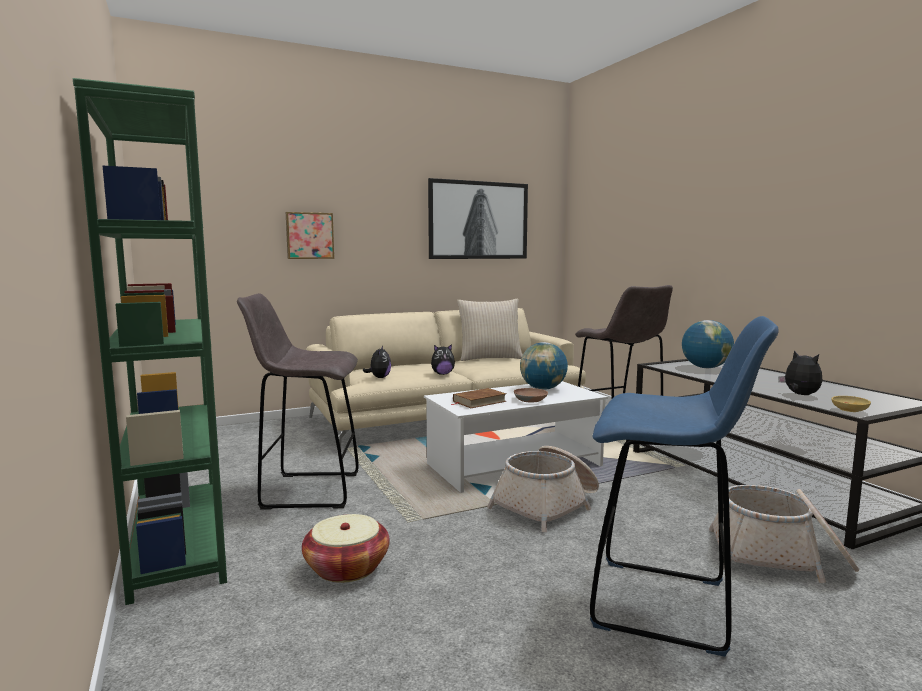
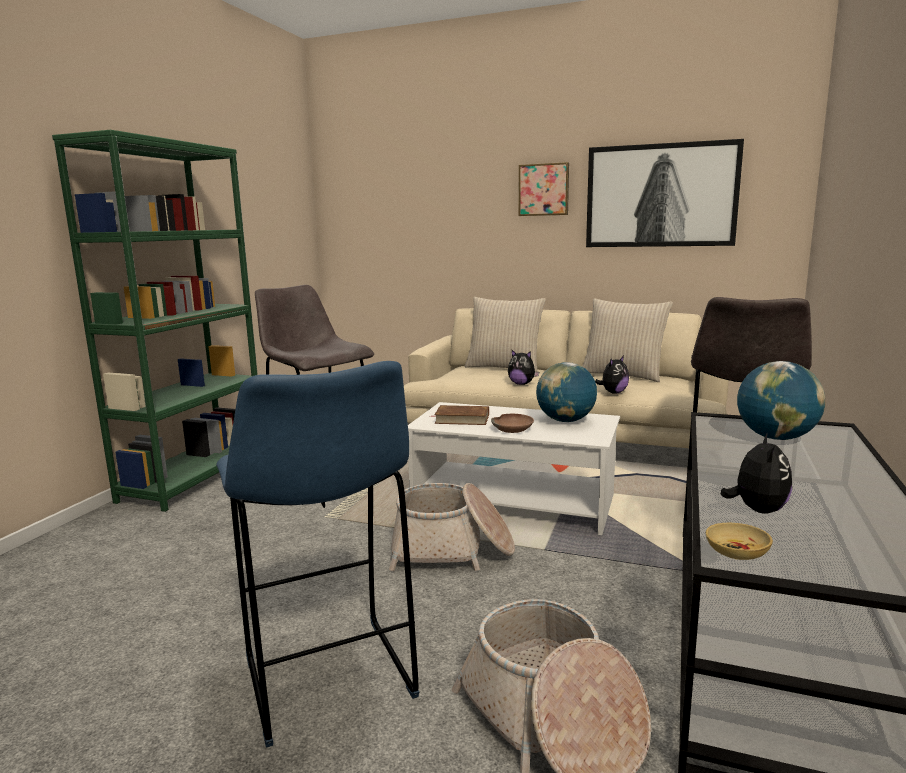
camera: 45 degrees right, 5 degrees up
(309, 235) = (456, 223): picture -> picture (544, 190)
(347, 567) = (226, 531): basket -> none
(379, 377) = (456, 377): plush toy -> plush toy (613, 392)
(394, 366) = (504, 367): none -> beige pillow

